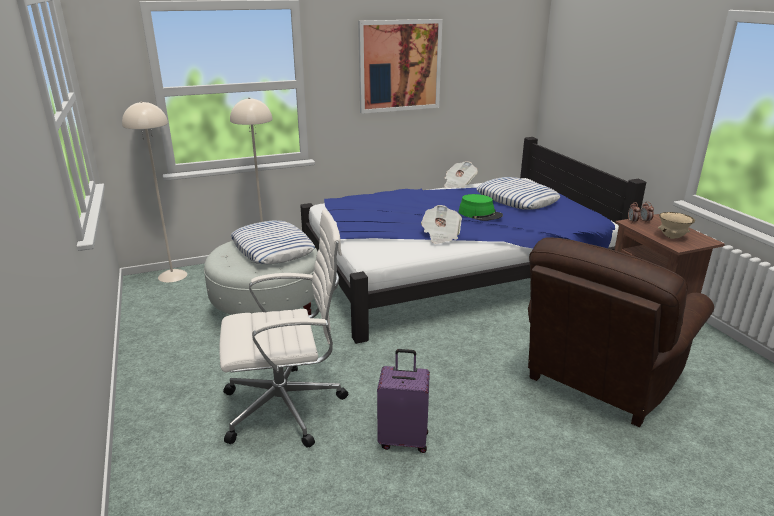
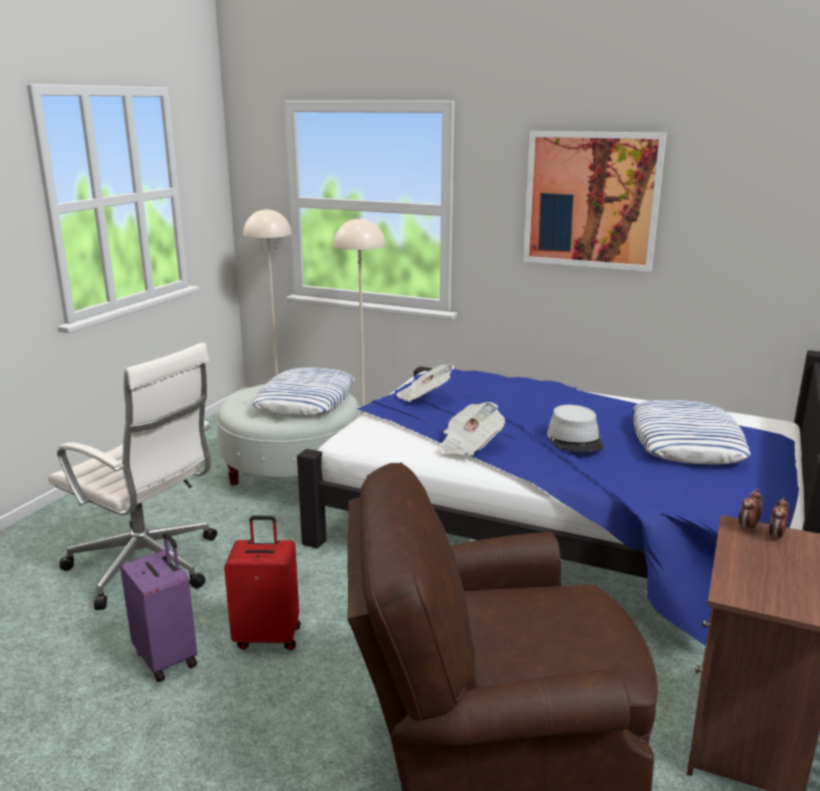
camera: 45 degrees right, 5 degrees down
(431, 395) = (268, 636): none -> red suitcase
(458, 184) = (645, 397): newspaper -> newspaper (424, 397)
(480, 214) = (575, 440): green hat -> grey hat
(672, 237) = (759, 577): beige bowl -> none

